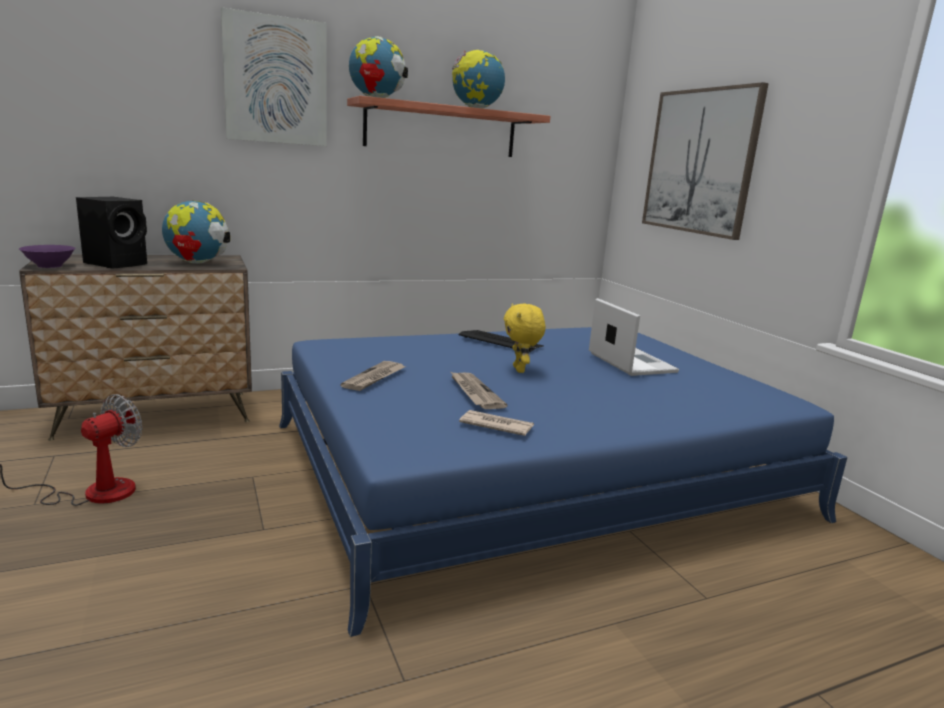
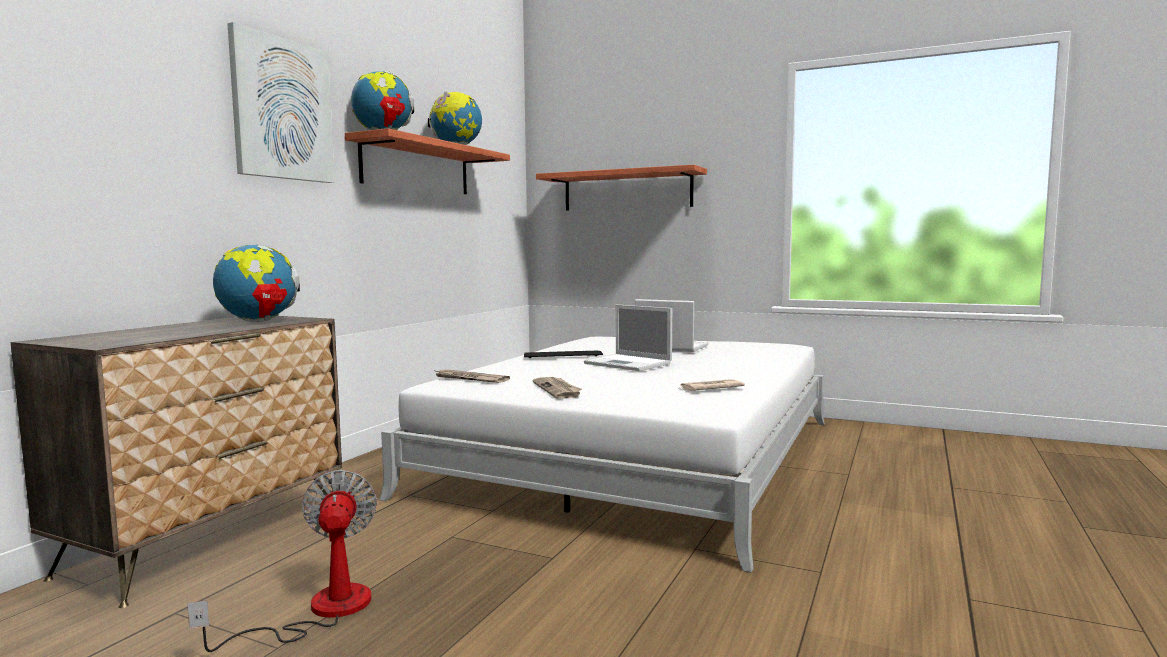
camera: 40 degrees left, 10 degrees down
(49, 266) = (107, 343): purple bowl -> none
(118, 264) = (178, 332): black speaker -> none
(474, 392) = (645, 379): newspaper -> newspaper (470, 379)
(520, 370) = (629, 363): yellow plush toy -> laptop
(531, 469) = (638, 456): blue bed -> white bed
(700, 162) = (627, 190): picture -> shelf

